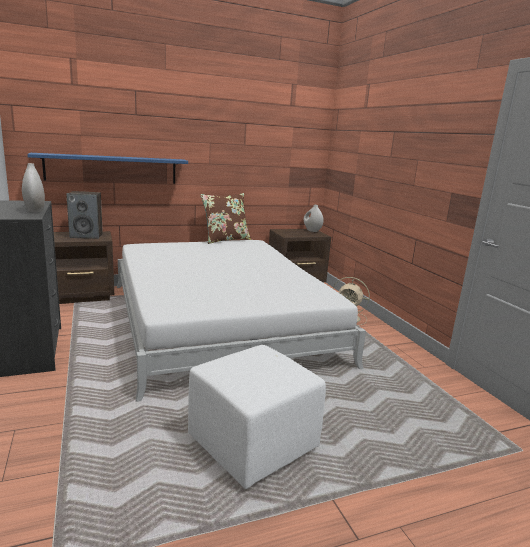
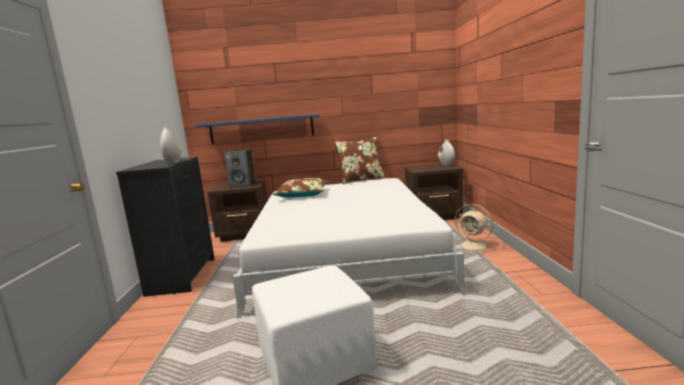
camera: 20 degrees right, 5 degrees down
(167, 254) = (302, 195): none -> brown pillow

